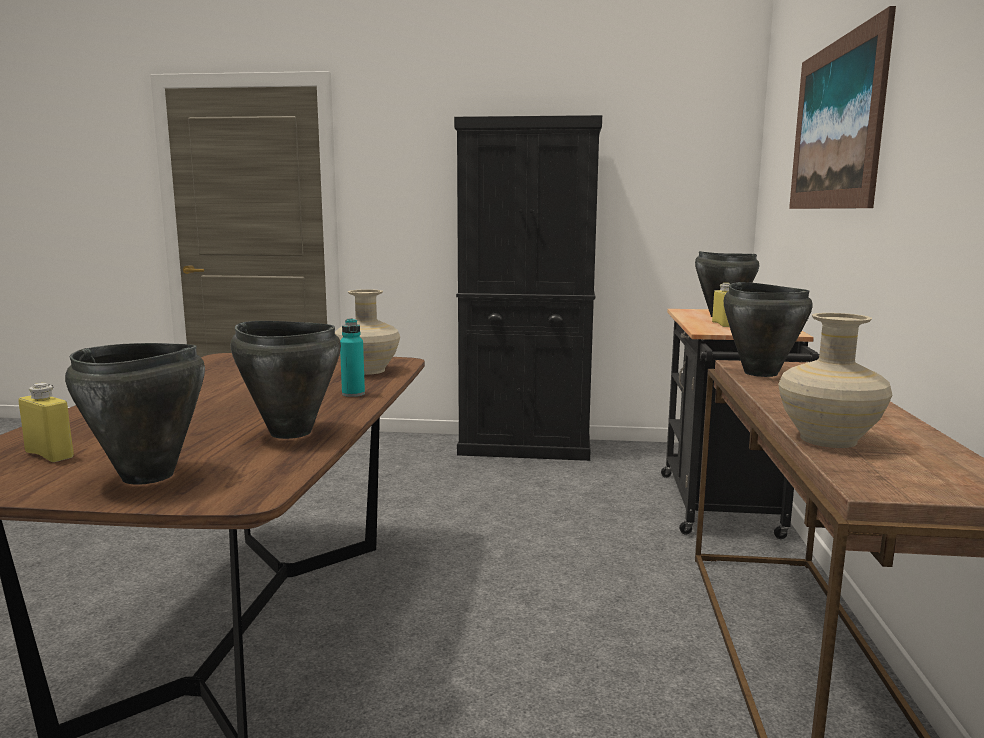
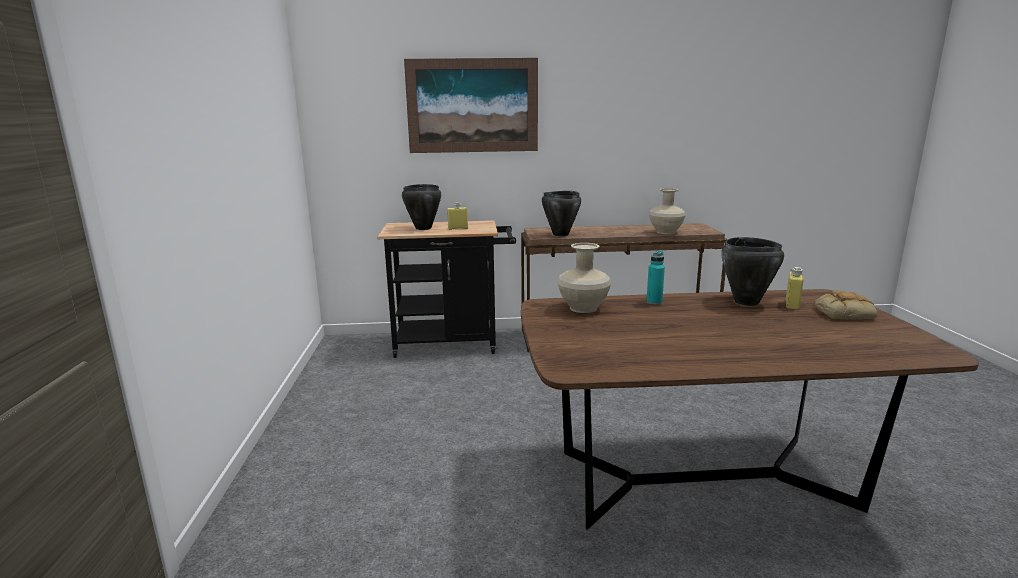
camera: 100 degrees left, 5 degrees up
(49, 455) = (868, 341): yellow bottle -> yellow bottle (792, 304)
(148, 476) = (844, 313): black cooking pot -> bread
(525, 447) = (310, 414): black cabinet -> none

